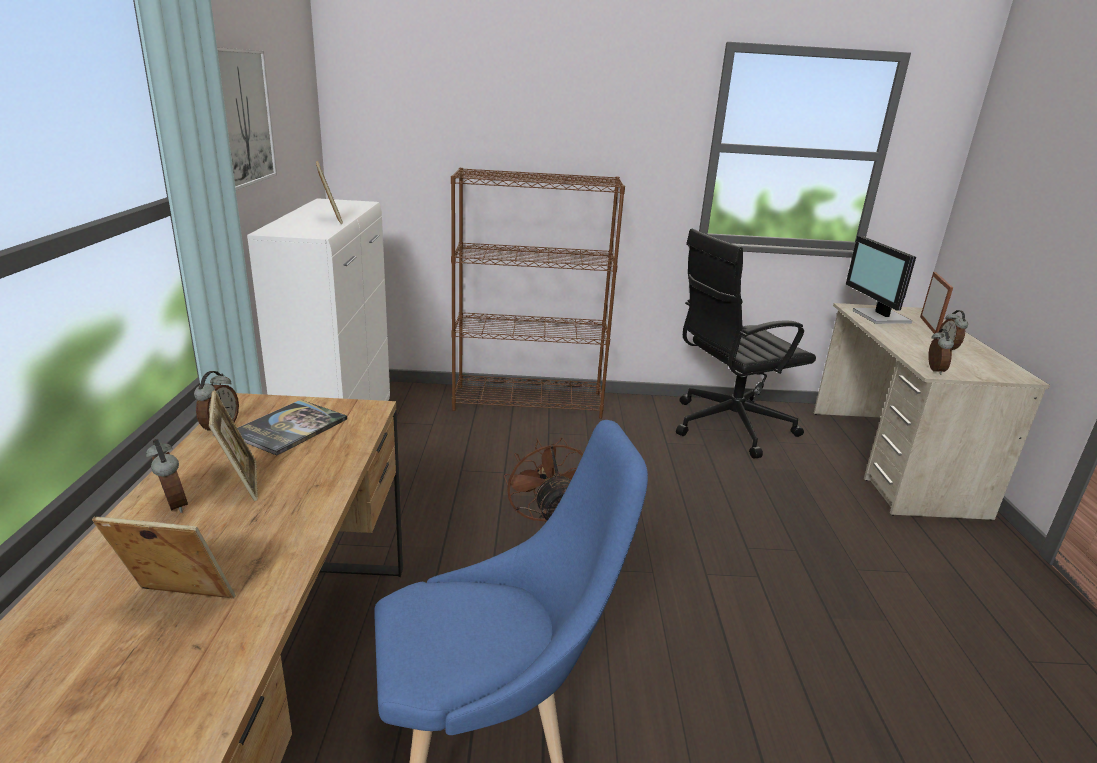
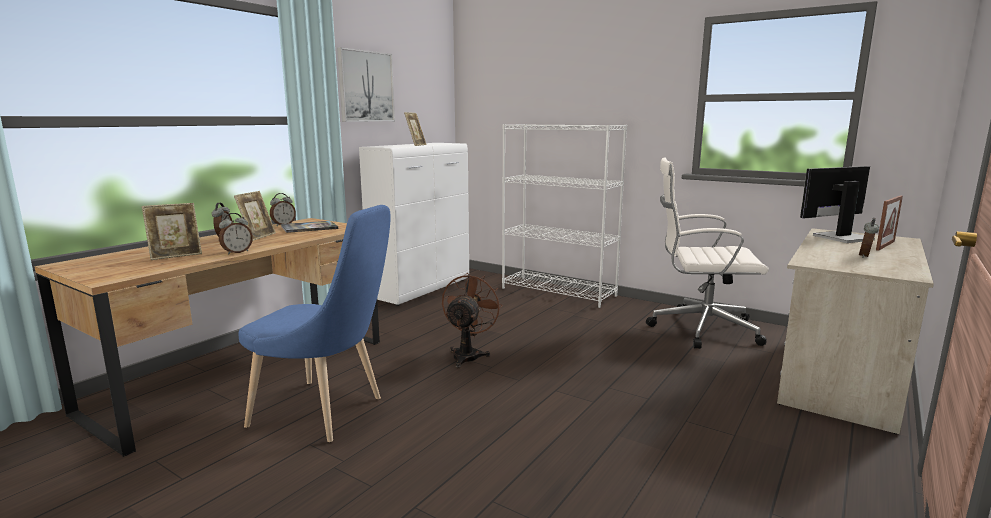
camera: 35 degrees right, 10 degrees down
(177, 604) = (176, 255): picture frame -> picture frame turned 105 degrees clockwise
(529, 401) = (559, 292): brown bookcase -> white bookcase
(727, 426) = (700, 329): black office chair -> white office chair
(879, 317) = (840, 237): monitor -> monitor turned 45 degrees clockwise
(933, 370) = (809, 262): alarm clock -> alarm clock (237, 252)

